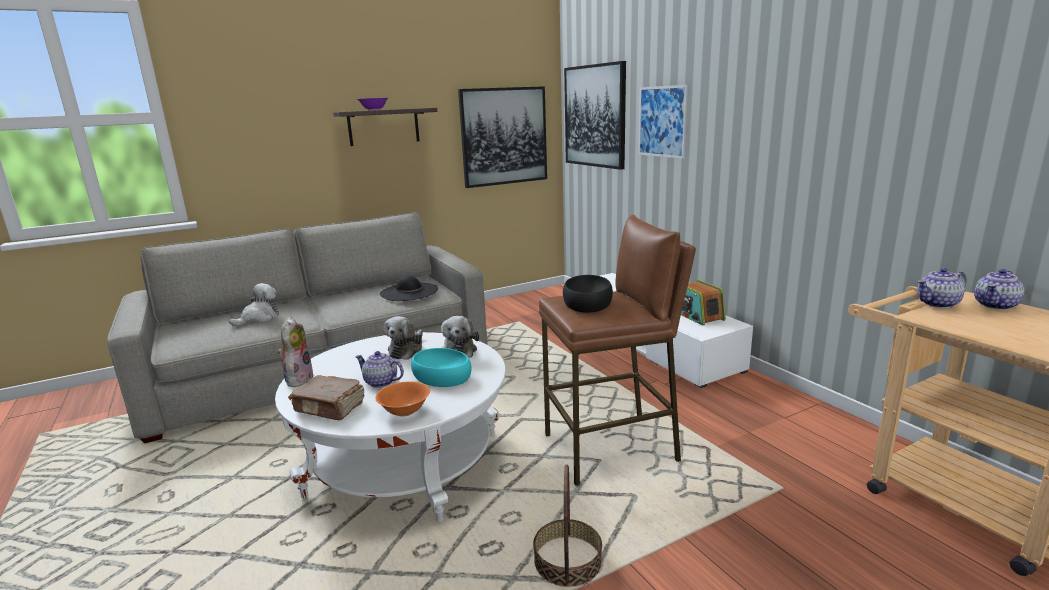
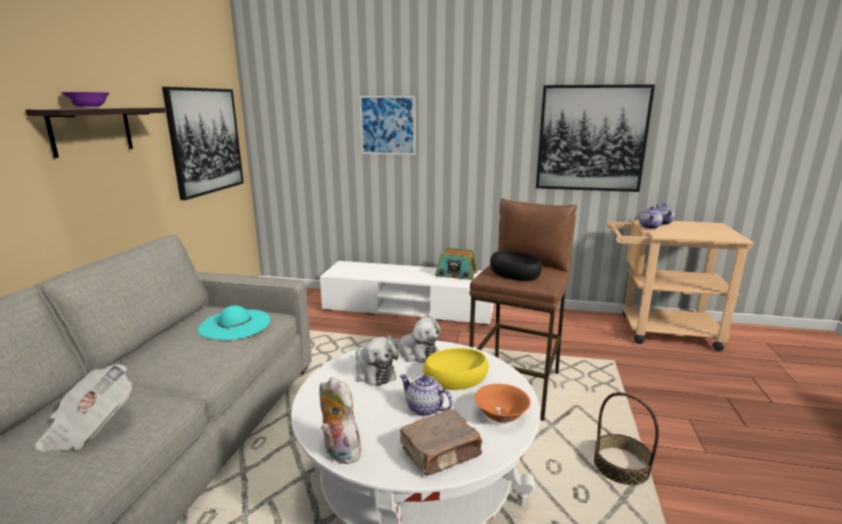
camera: 50 degrees left, 0 degrees up
(259, 318) = (89, 427): plush toy -> newspaper
(380, 382) = (424, 408): teapot -> teapot turned 60 degrees clockwise
(409, 291) = (234, 324): black hat -> turquoise hat
(442, 375) = (455, 376): turquoise bowl -> yellow bowl
(595, 116) = (298, 120): picture -> picture (591, 138)

